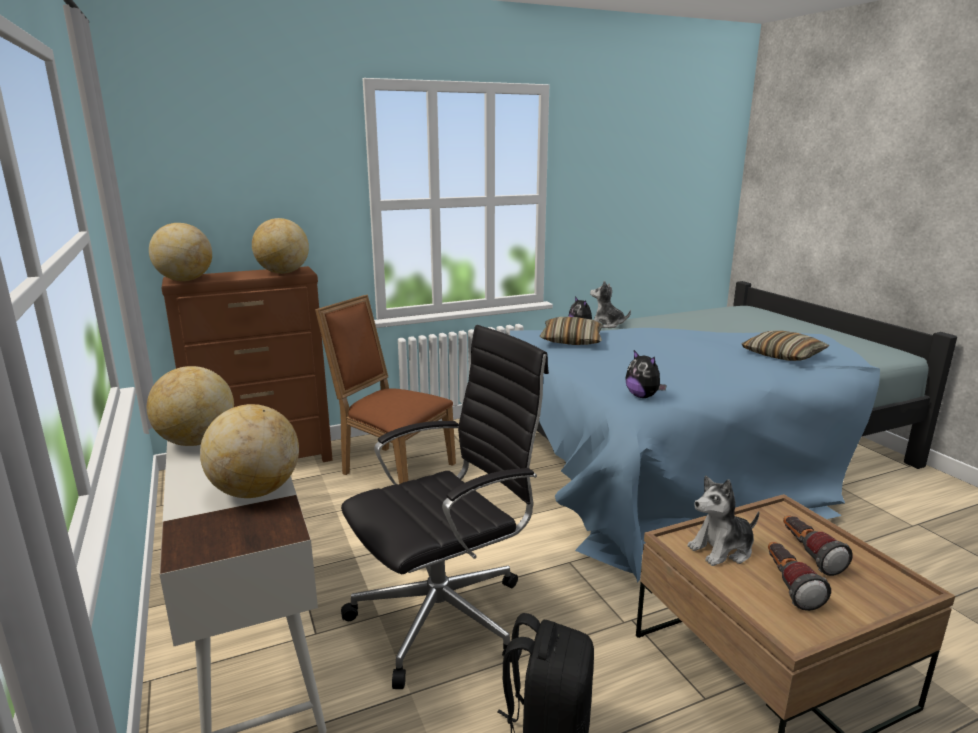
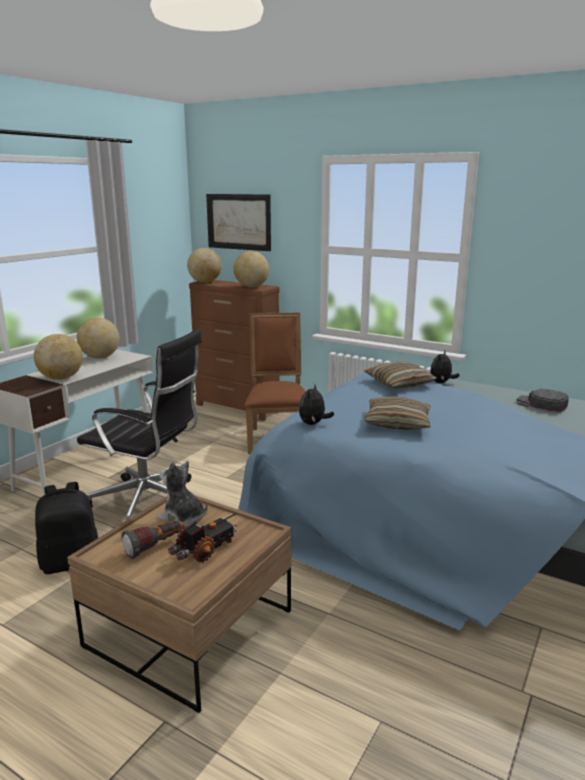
camera: 55 degrees right, 0 degrees up
(220, 176) = (239, 222): none -> picture
(606, 324) = (478, 386): plush toy -> none
(675, 323) = (541, 405): none -> black cap
(783, 355) = (528, 456): pillow -> pillow (397, 423)
(808, 554) = (205, 550): flashlight -> toy truck

